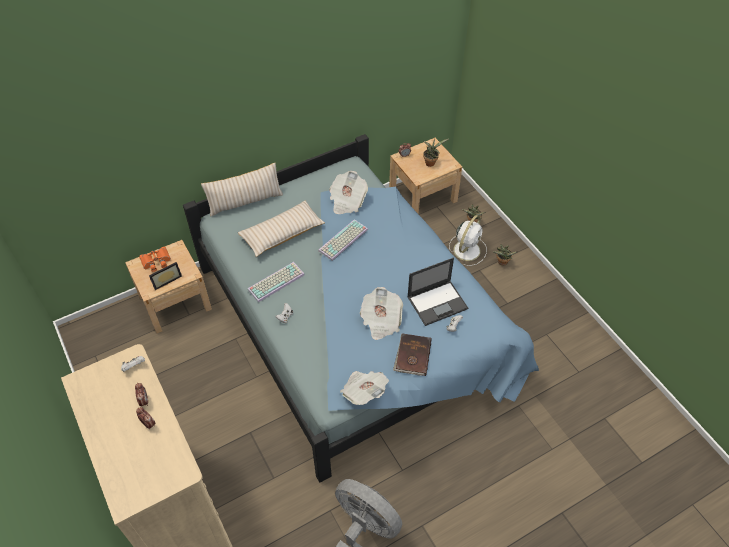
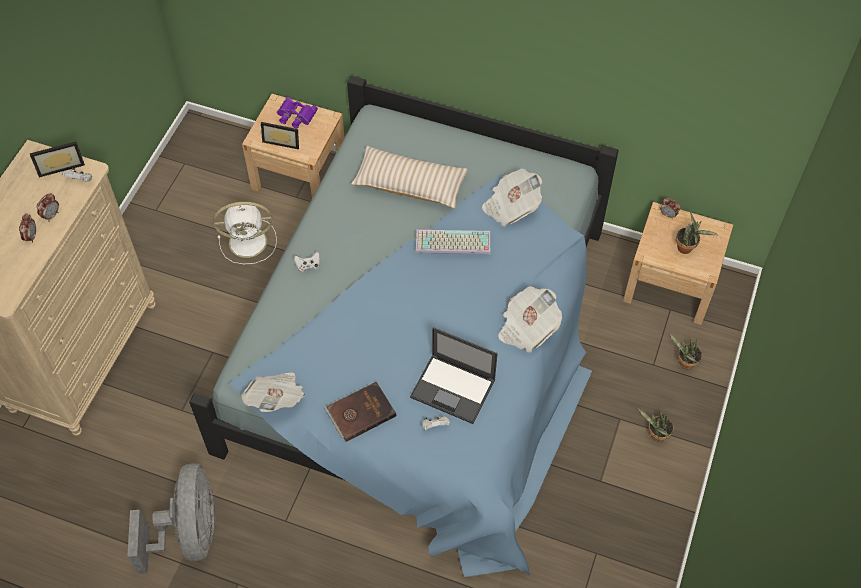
camera: 50 degrees right, 5 degrees up
(107, 370) = (60, 165): none -> picture frame
(156, 262) = (295, 116): orange binoculars -> purple binoculars
(245, 201) = (420, 122): beige pillow -> none
(276, 281) = (344, 225): keyboard -> none
(381, 321) = (379, 352): newspaper -> newspaper (527, 328)
(467, 249) = (637, 385): white fan -> white fan (249, 242)

